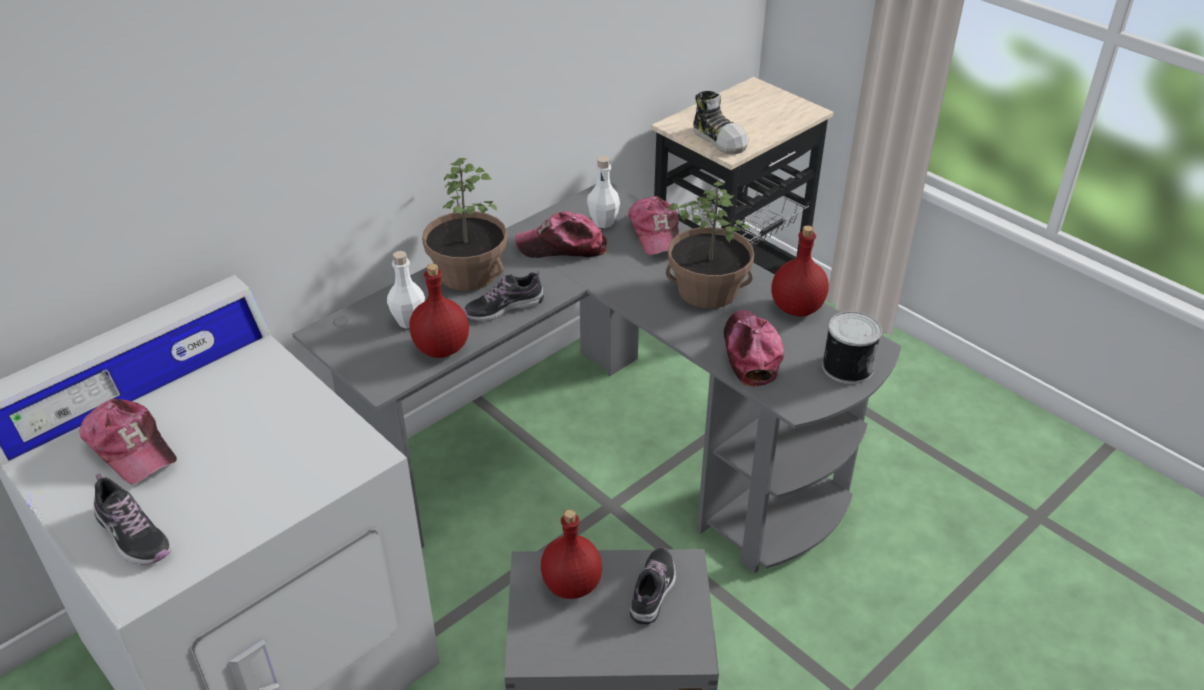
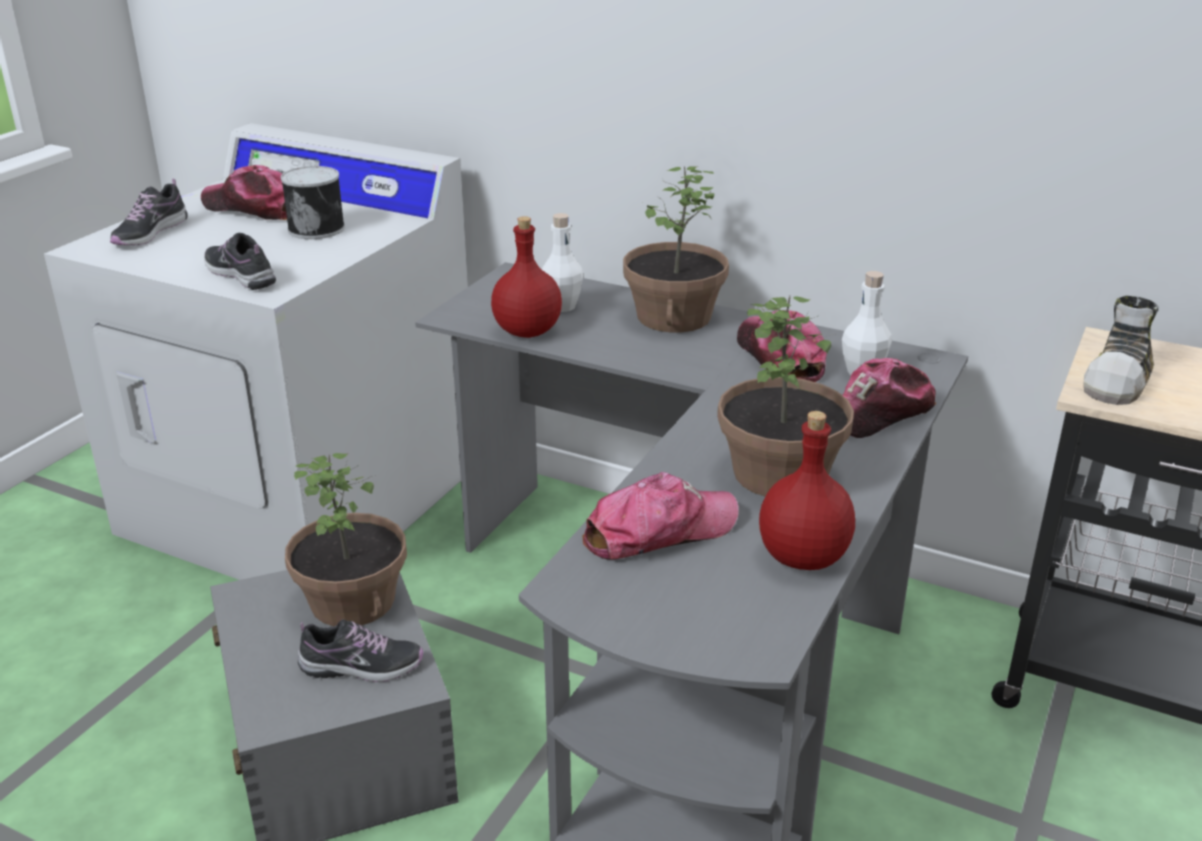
camera: 70 degrees right, 10 degrees down
(131, 448) = (253, 208): cap -> cap turned 90 degrees clockwise
(504, 308) = (625, 348): shoe -> shoe (241, 275)
(571, 583) = (354, 600): red bottle -> potted plant
(846, 366) = (688, 626): can -> can (317, 228)

